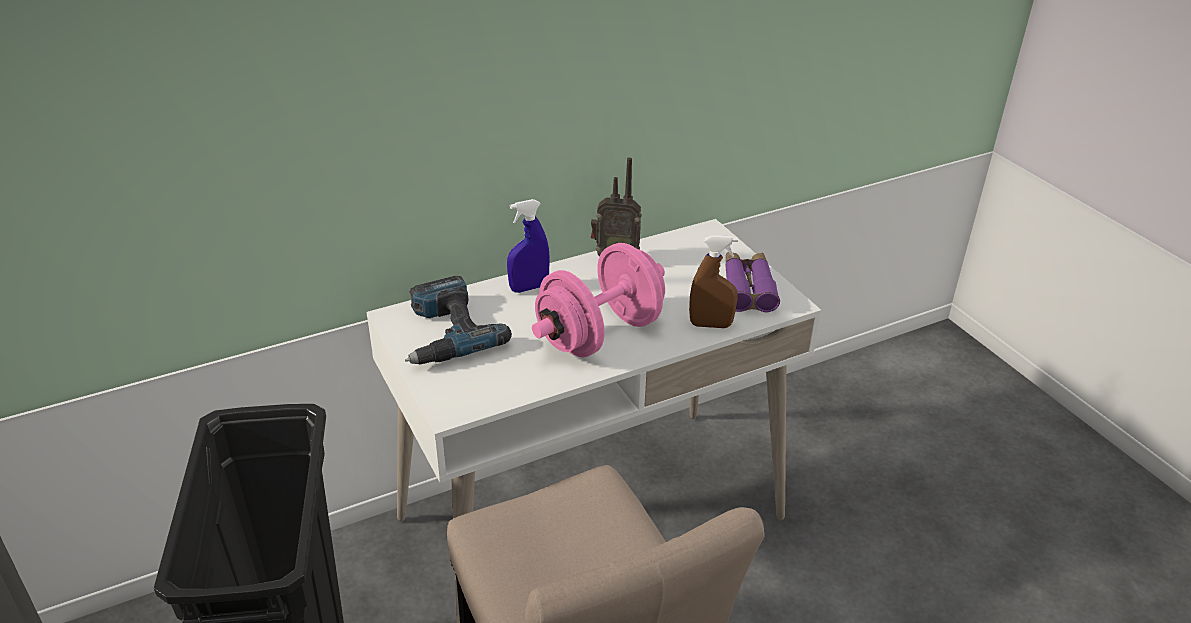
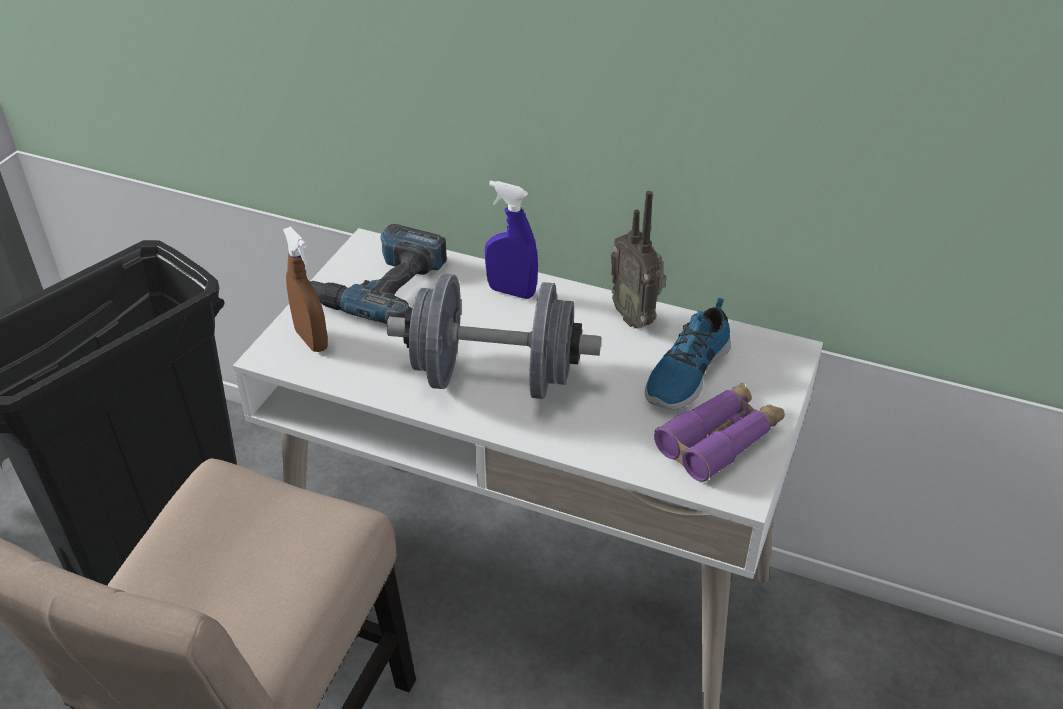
camera: 50 degrees right, 5 degrees up
(600, 334) = (494, 378): pink dumbbell -> grey dumbbell
(683, 270) = (685, 372): none -> shoe
(710, 325) = (612, 447): brown spray bottle -> brown spray bottle (311, 340)

